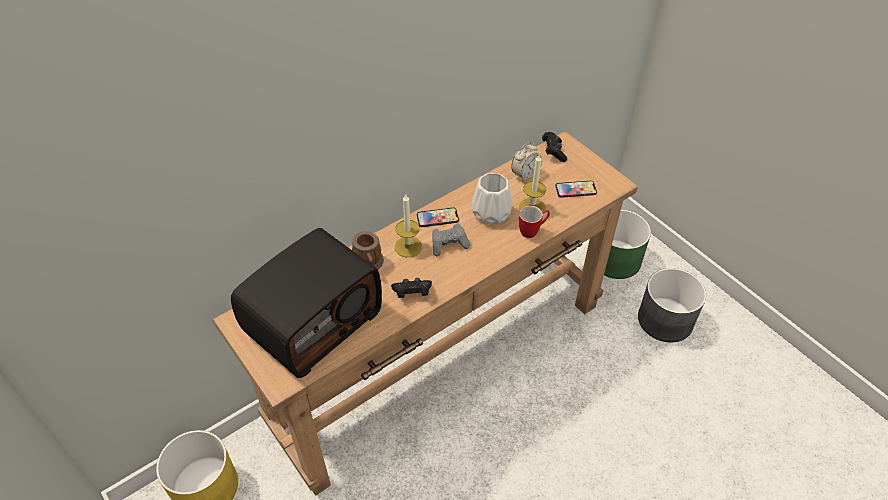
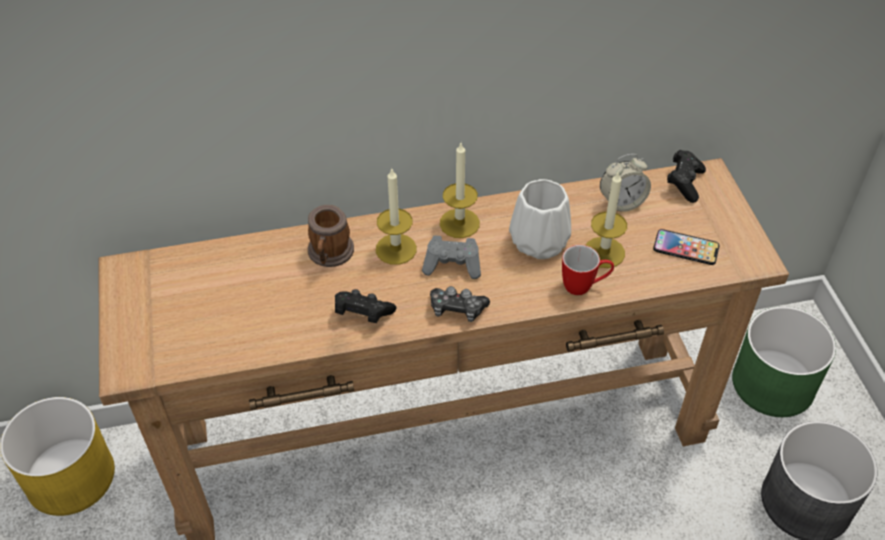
camera: 25 degrees right, 0 degrees up
(313, 321) = (214, 305): radio -> none
(437, 218) = (459, 223): phone -> candle
(467, 270) = (457, 309): none -> game controller

